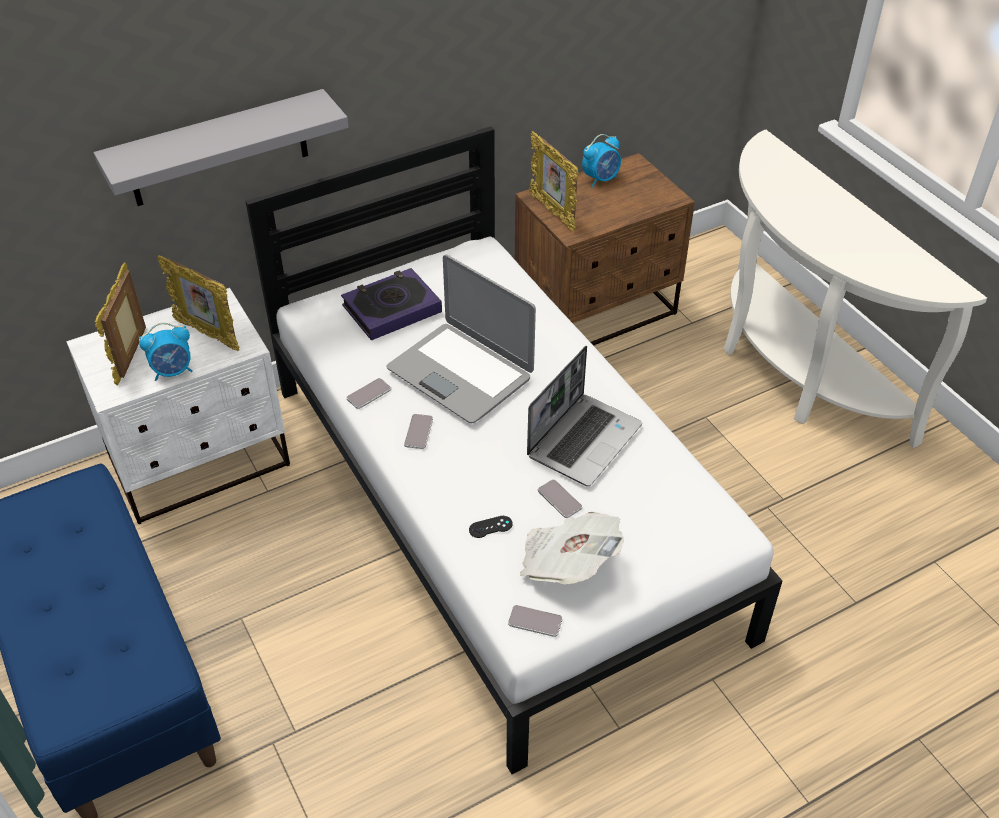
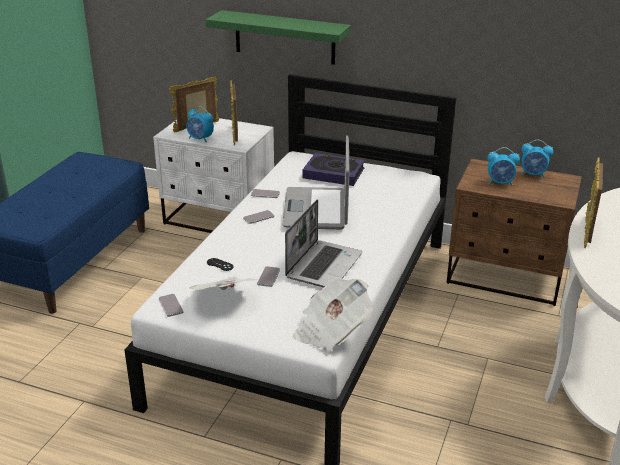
camera: 50 degrees right, 15 degrees down
(218, 149) = (284, 37): grey shelf -> green shelf
(553, 212) = (476, 173): picture frame -> picture frame (587, 232)
(584, 440) = (323, 265): laptop -> laptop turned 60 degrees counterclockwise
(591, 210) = (500, 183): none -> alarm clock
(713, 509) = (331, 330): none -> newspaper

